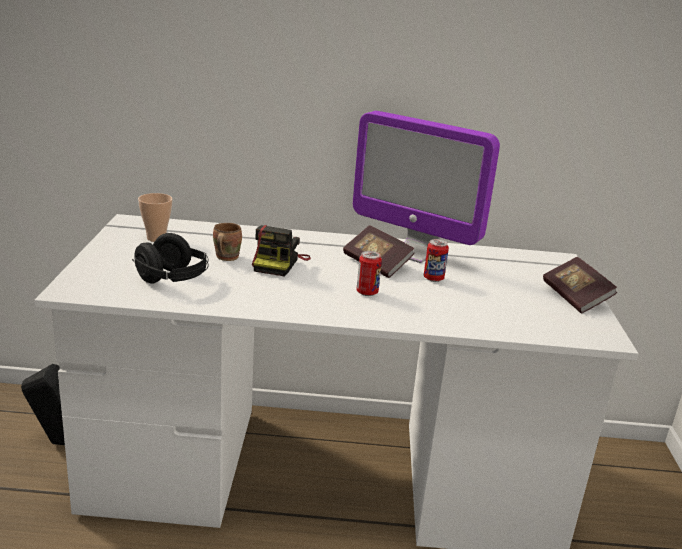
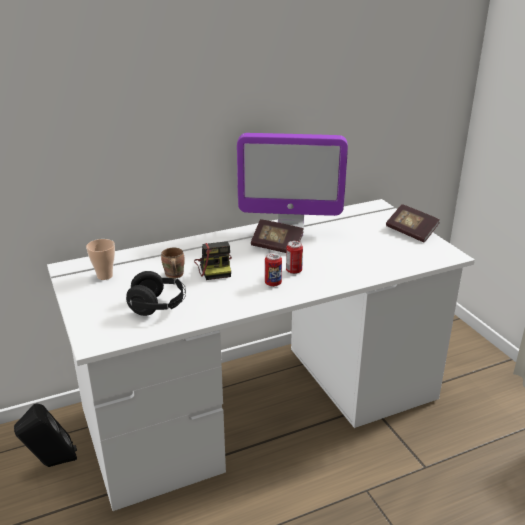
camera: 25 degrees left, 5 degrees up
(433, 278) = (321, 246): can -> can (273, 283)

